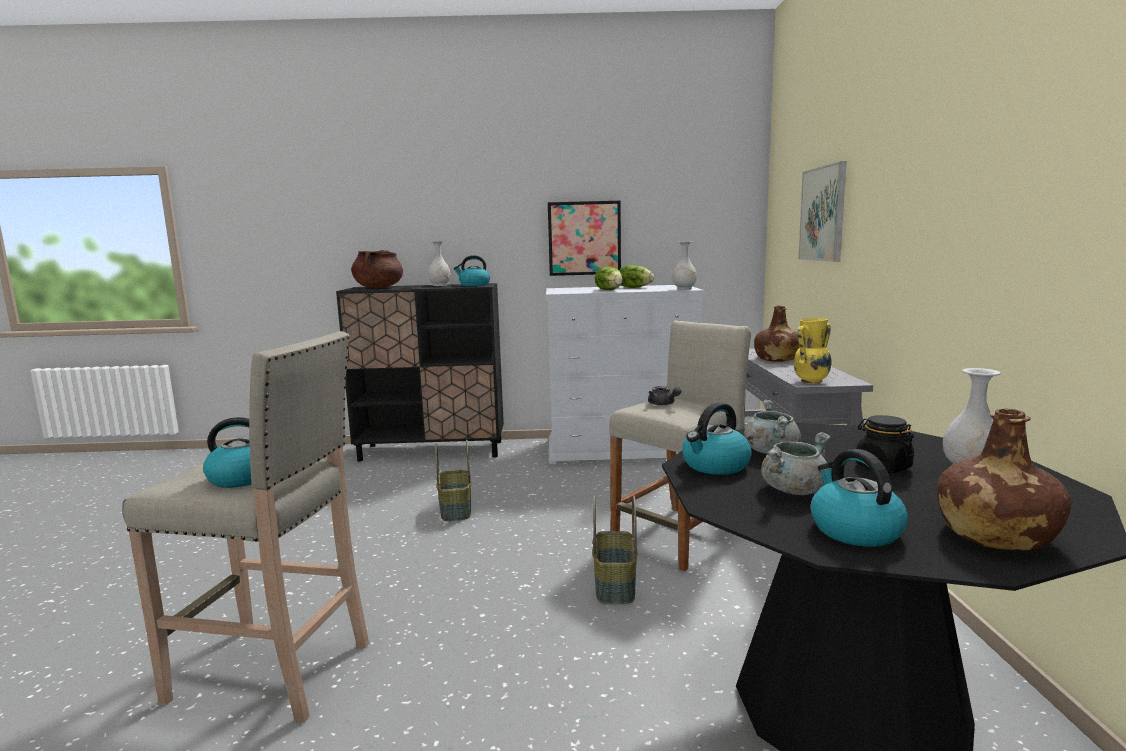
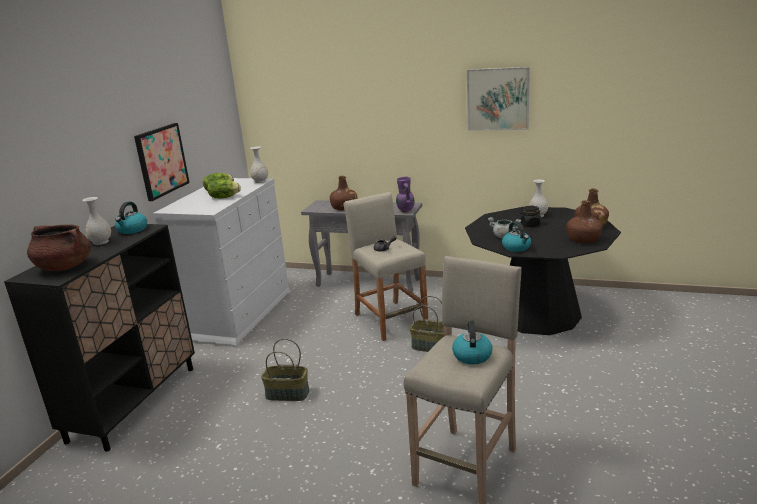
camera: 70 degrees left, 10 degrees up
(793, 490) = (547, 240): grey cooking pot -> none
(810, 382) = (405, 211): yellow vase -> purple vase
(822, 214) = (333, 116): picture -> picture (498, 99)
(854, 530) = (584, 239): kettle -> brown bottle

